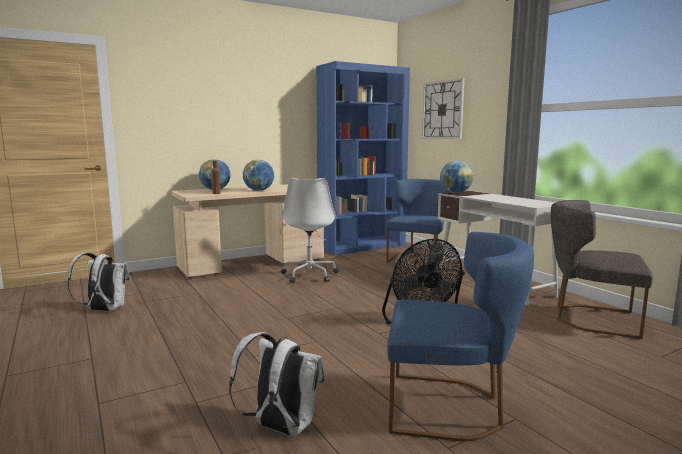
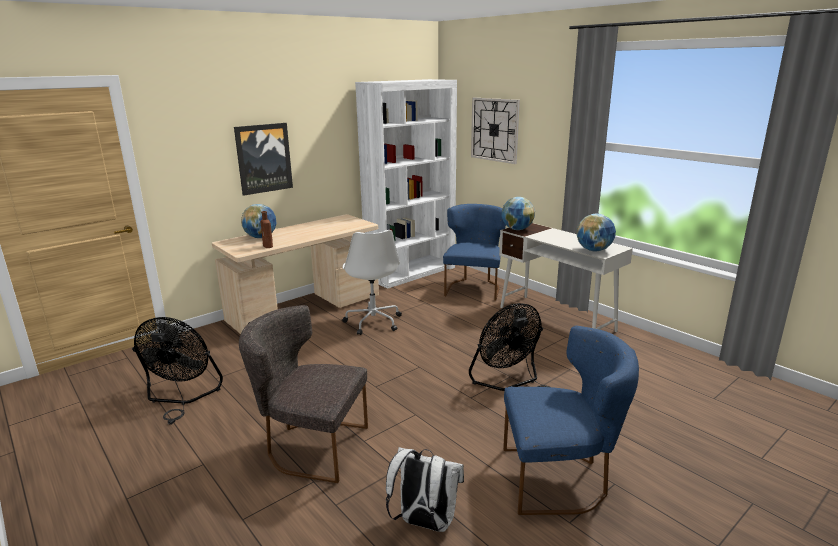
camera: 10 degrees left, 10 degrees up
(103, 310) = (177, 396): white backpack -> black fan
(226, 123) = (263, 158): none -> picture
(259, 190) = (311, 236): globe -> globe (594, 250)
(362, 246) = (411, 272): blue bookcase -> white bookcase
(591, 318) = (651, 357): grey chair -> grey chair (311, 446)

